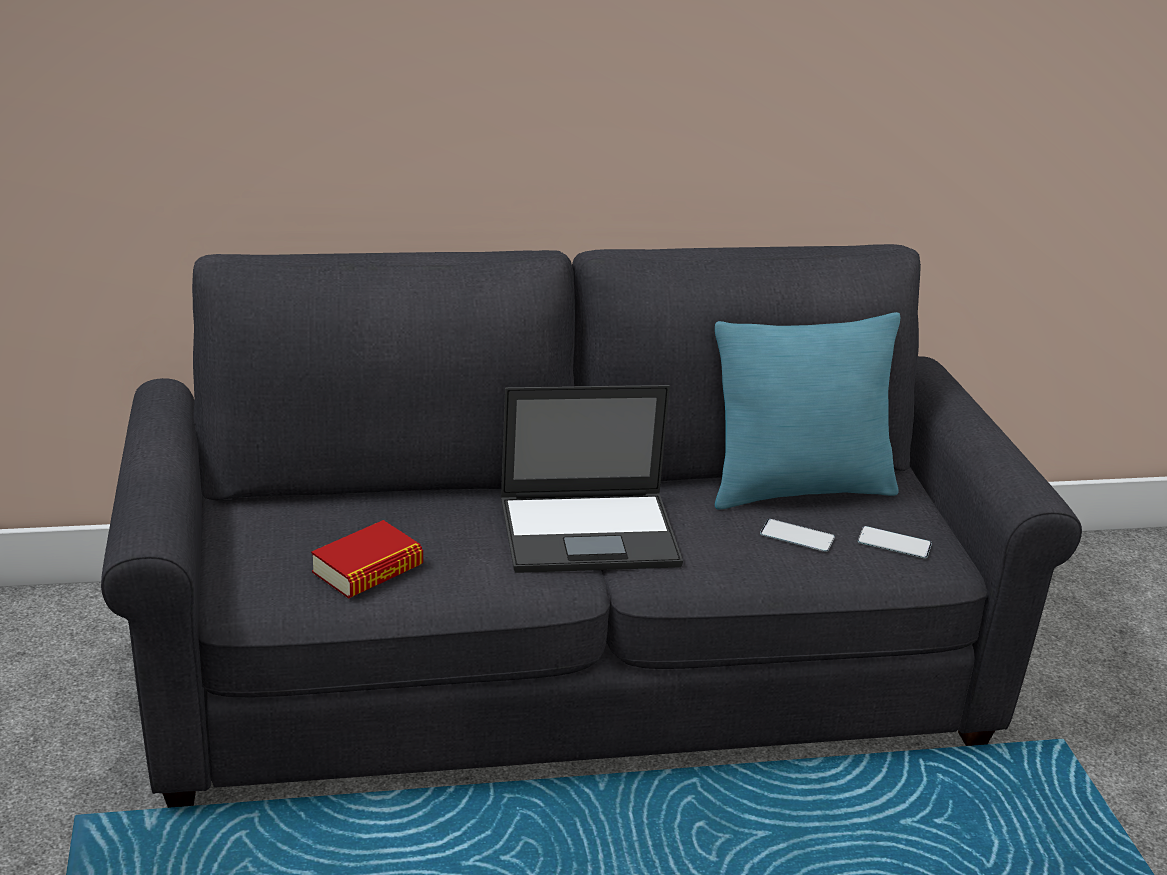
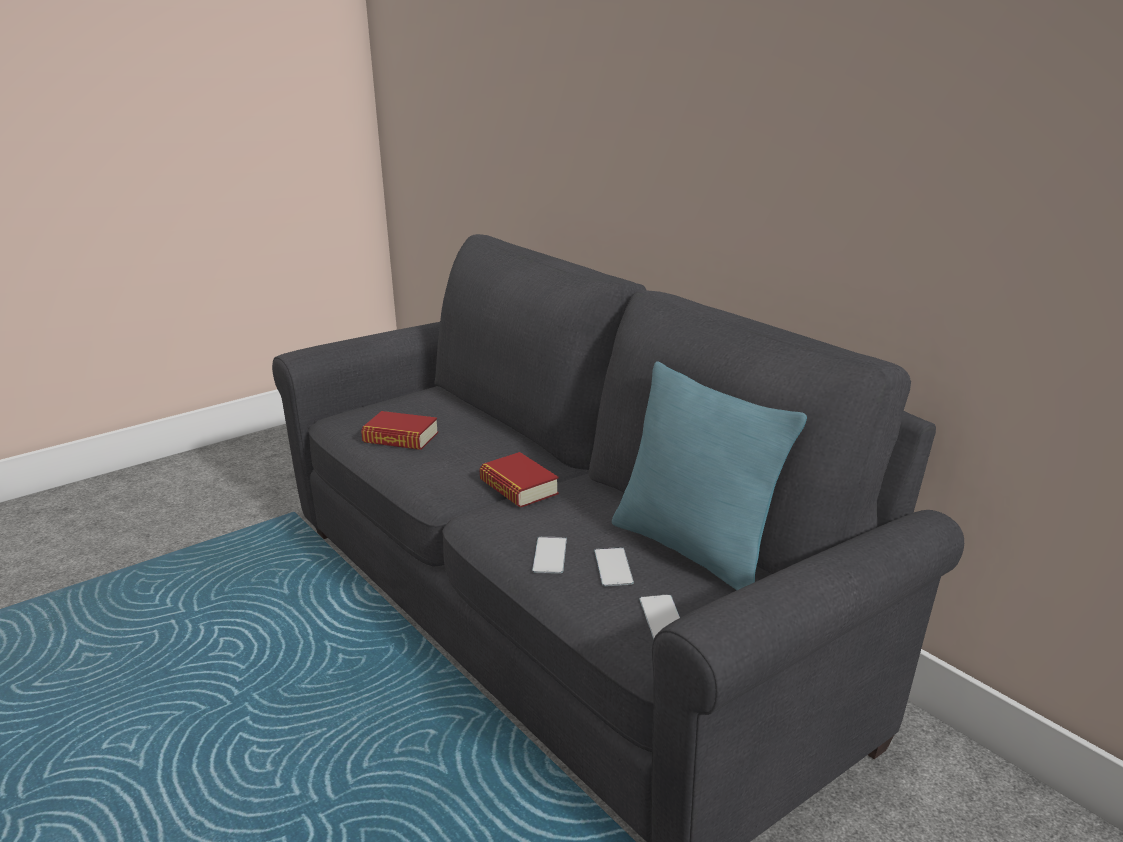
camera: 65 degrees right, 5 degrees down
(591, 532) = (518, 487): laptop -> book
(750, 560) = (549, 555): none -> phone

